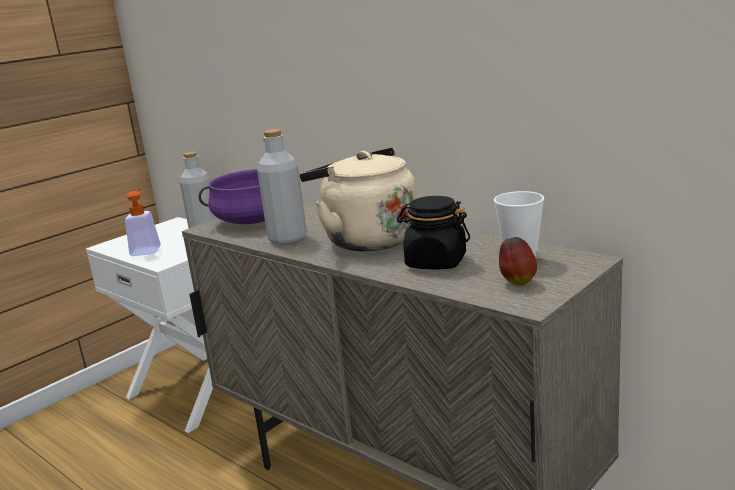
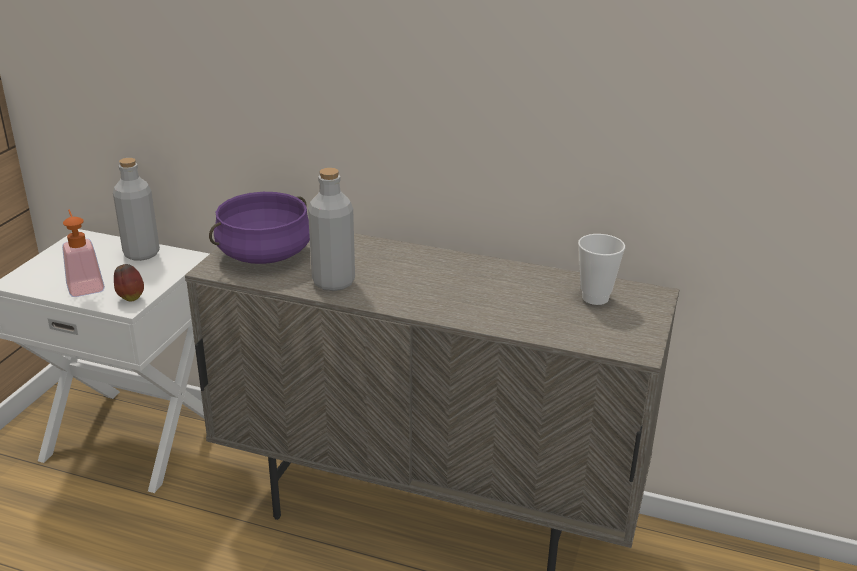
camera: 25 degrees left, 10 degrees up
(366, 240) = (423, 279): beige kettle -> none
(435, 262) = (518, 306): black jar -> none
(517, 282) = (611, 326): apple -> apple (130, 298)

